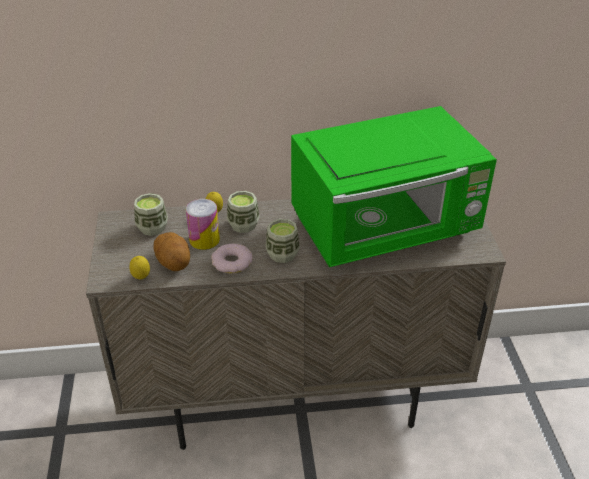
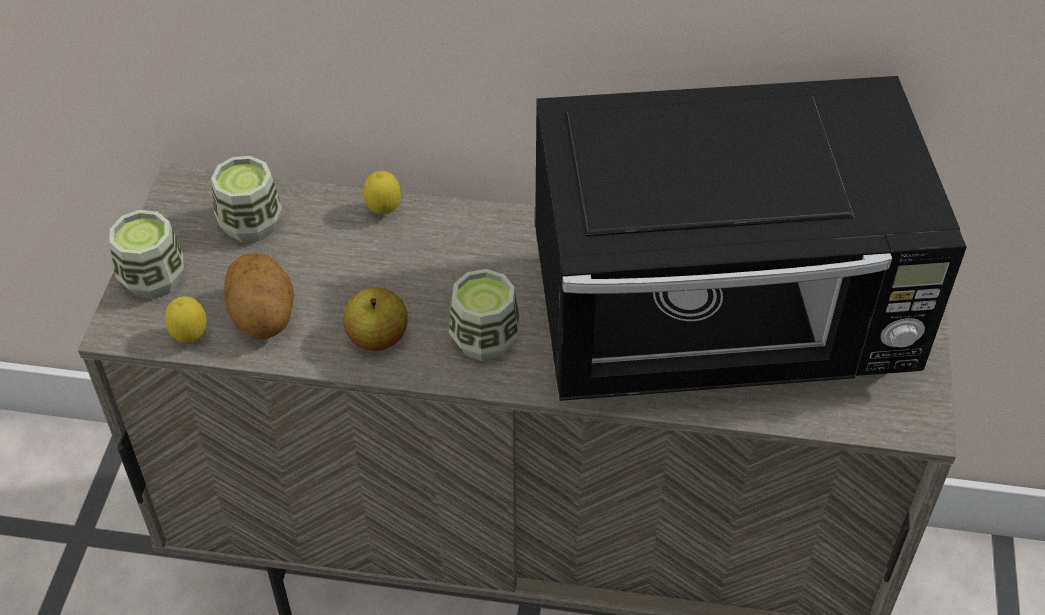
camera: 15 degrees right, 10 degrees up
(204, 240) = (341, 273): can -> none
(232, 262) = (377, 338): donut -> apple
(243, 225) = (430, 253): cup -> cup (153, 279)
(386, 229) = (722, 323): green microwave -> black microwave

